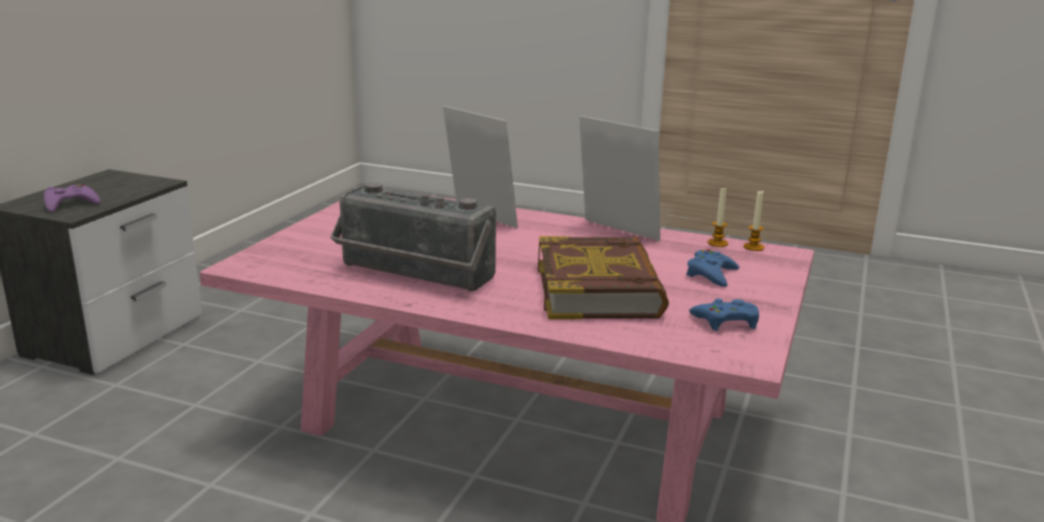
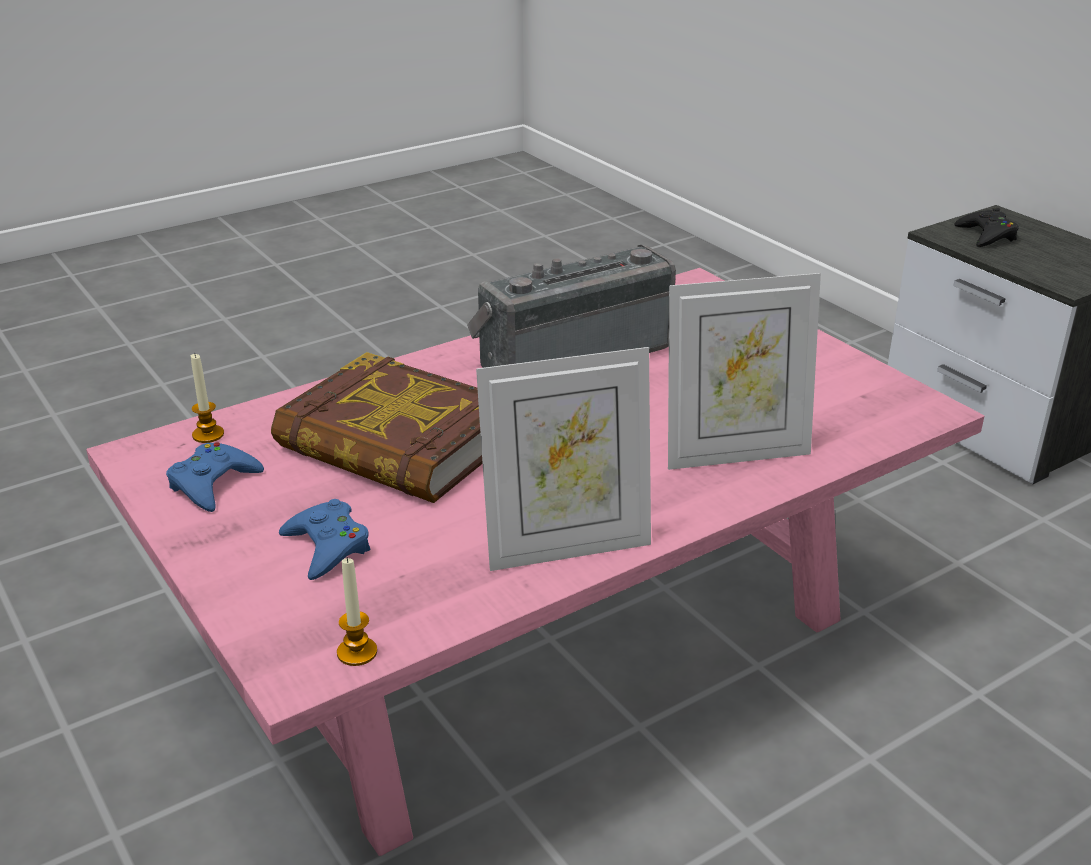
camera: 125 degrees right, 10 degrees up
(70, 204) = (986, 235): purple game controller -> black game controller
(717, 243) = (415, 623): candle -> candle (208, 435)

